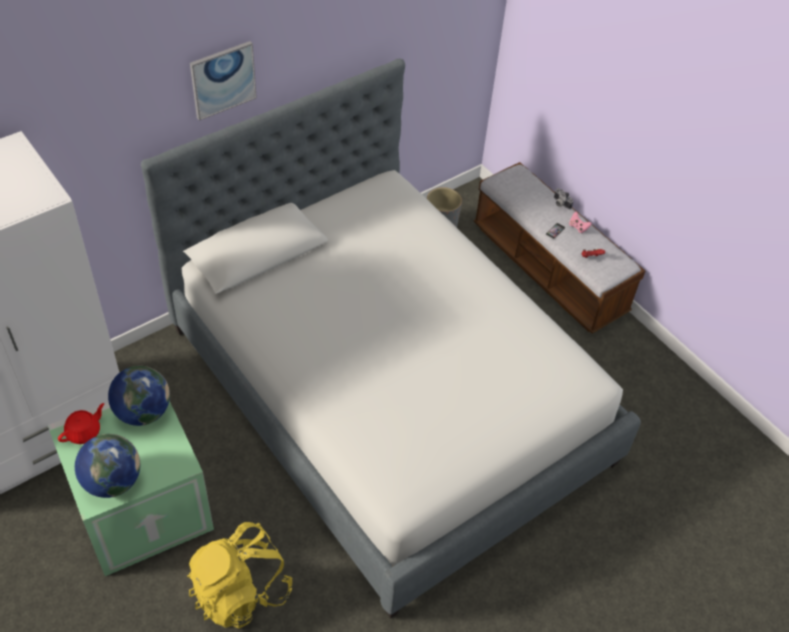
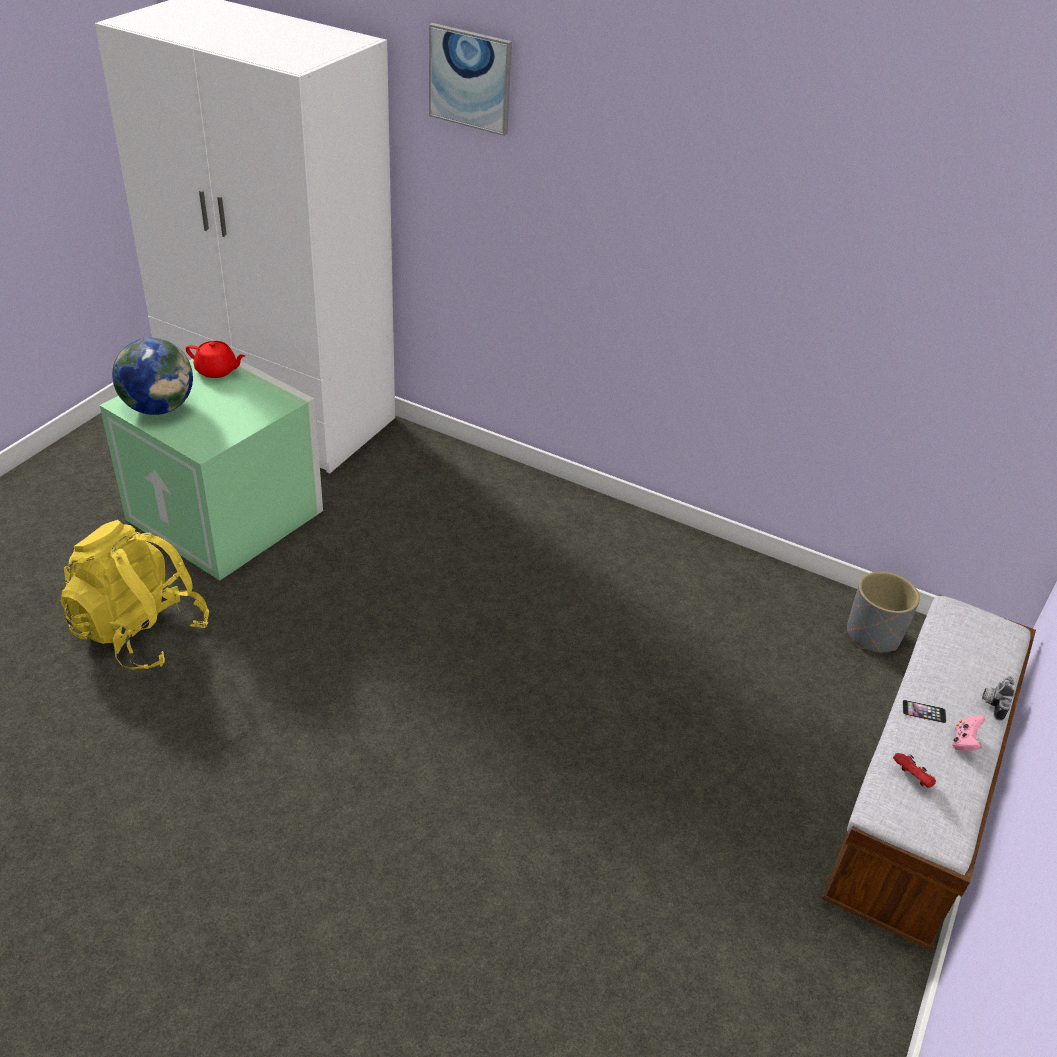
camera: 65 degrees right, 10 degrees down
(143, 412) = (264, 399): globe -> none
(223, 79) = (628, 138): picture -> picture (470, 79)
(388, 394) = (517, 674): bed -> none

